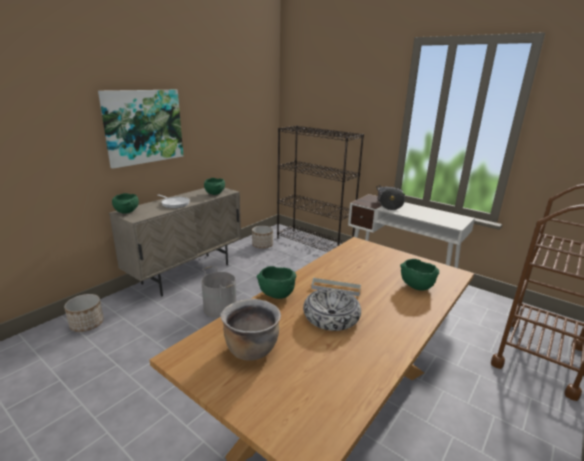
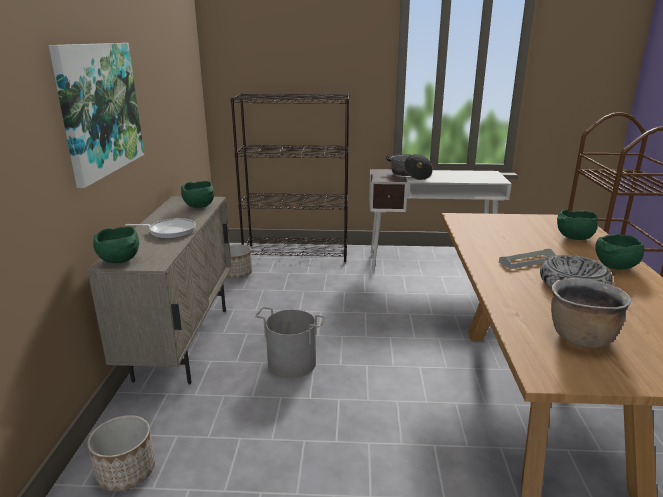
camera: 35 degrees left, 0 degrees up
(276, 295) = (496, 286): green bowl -> green bowl (614, 267)

